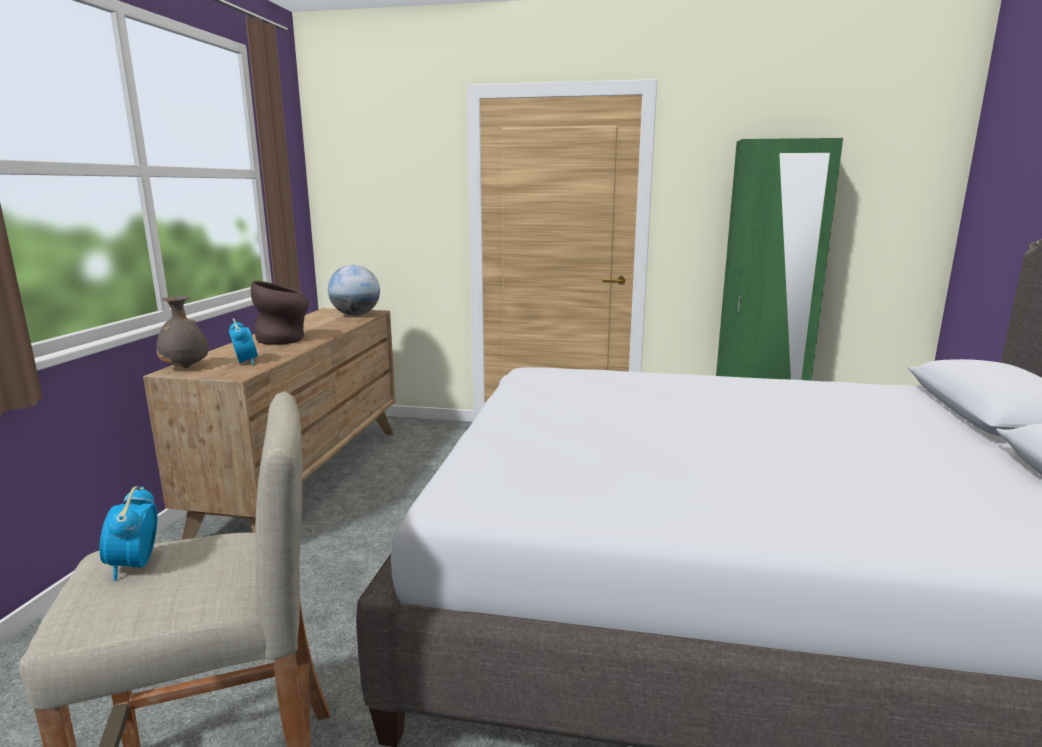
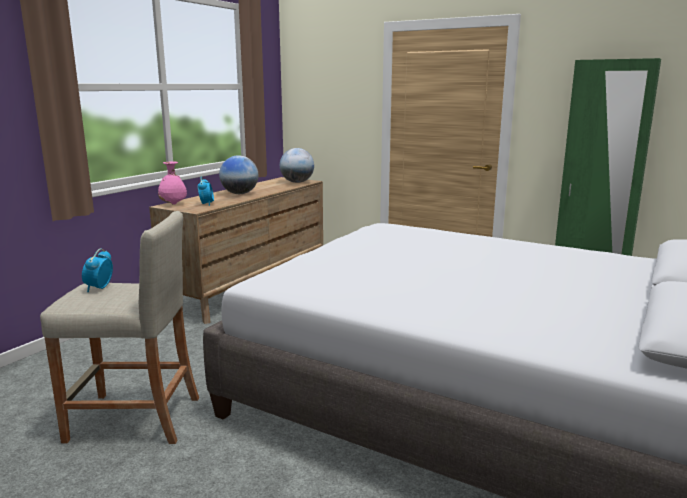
camera: 20 degrees right, 0 degrees up
(186, 367) = (173, 204): grey vase -> pink vase
(284, 340) = (239, 194): brown vase -> globe

